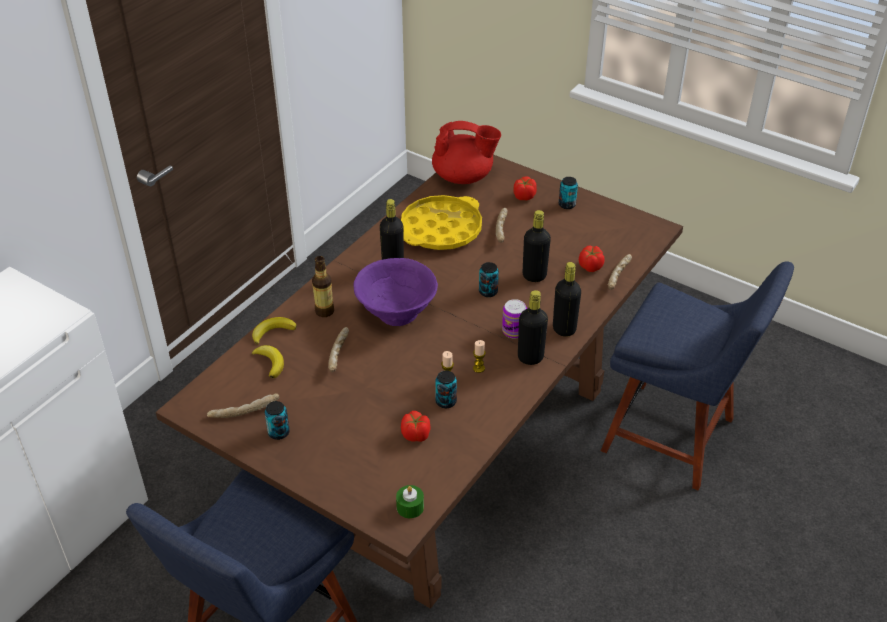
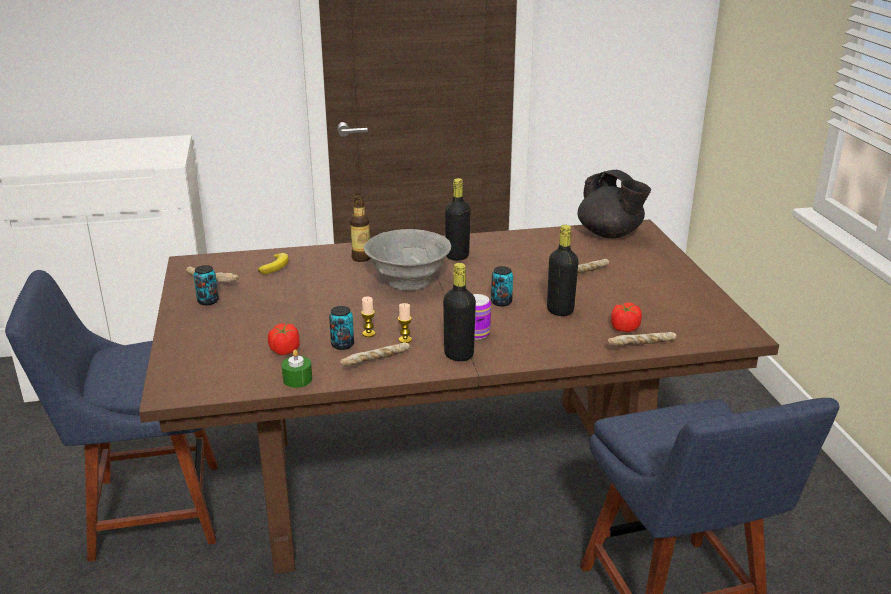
camera: 45 degrees right, 15 degrees down
(272, 332) = (308, 253): banana -> none
(339, 354) = (325, 283): bread -> bread (376, 362)
(396, 312) = (408, 281): purple bowl -> grey bowl
(410, 507) = (198, 386): green candle -> green candle (297, 379)
(441, 229) = (533, 254): yellow tray -> none
(464, 177) = (610, 234): red teapot -> black teapot
(524, 196) = (643, 263): tomato -> none
(564, 329) = (523, 353): black bottle -> none
(567, 205) = (676, 283): can -> none

